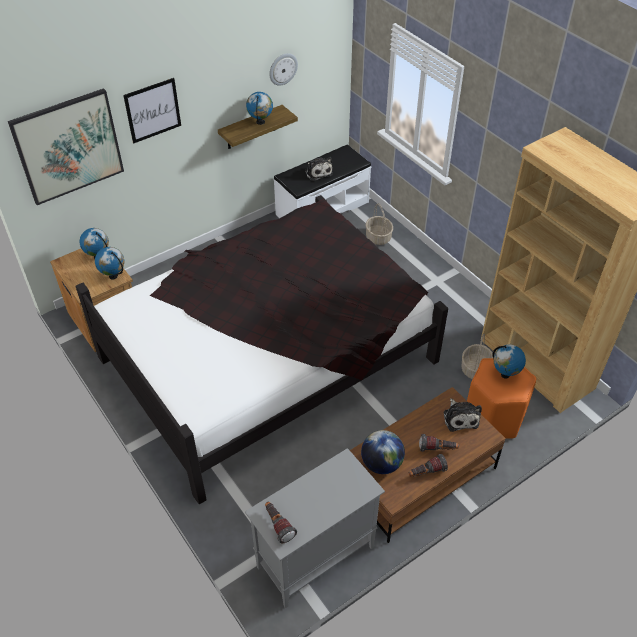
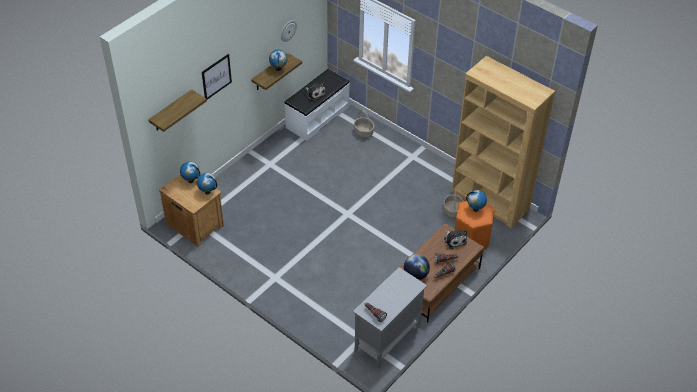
camera: 15 degrees left, 0 degrees up
(68, 146) = (171, 111): picture -> shelf
(269, 357) = (317, 228): black bed -> none

